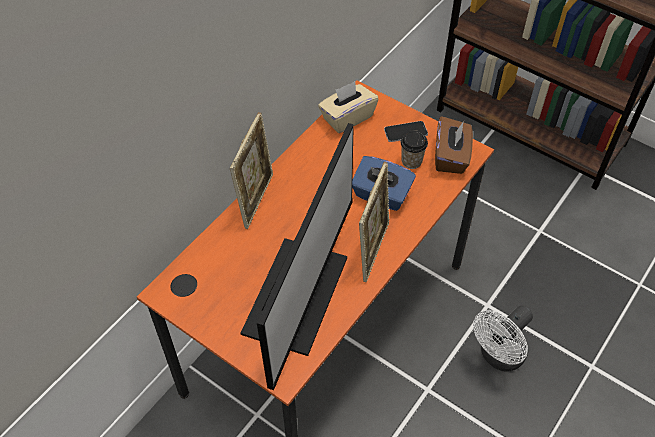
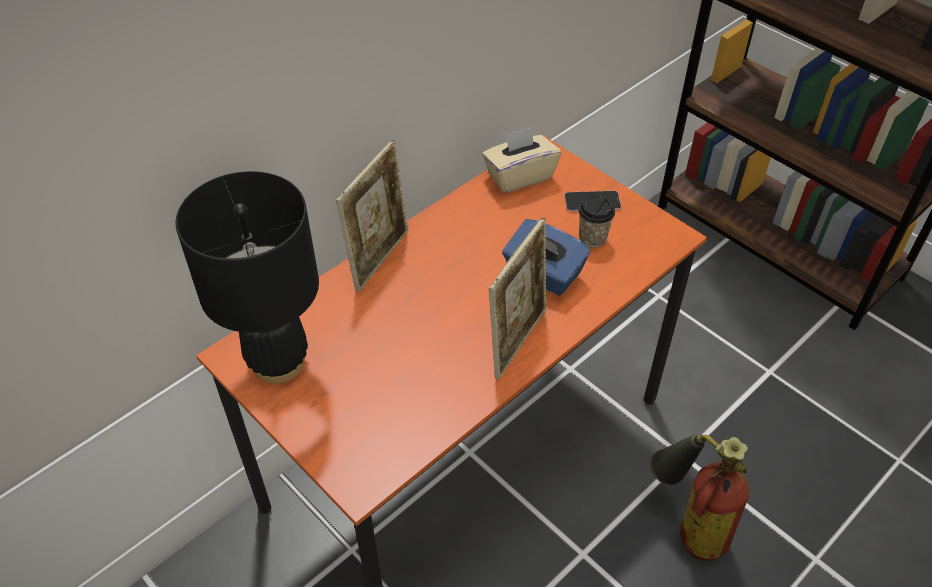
camera: 10 degrees right, 5 degrees down
(201, 293) = (279, 363): none -> black table lamp
(298, 295) = (404, 384): monitor -> none
(451, 157) = (646, 239): brown tissue box -> none
(498, 357) = (687, 526): white fan -> fire extinguisher

